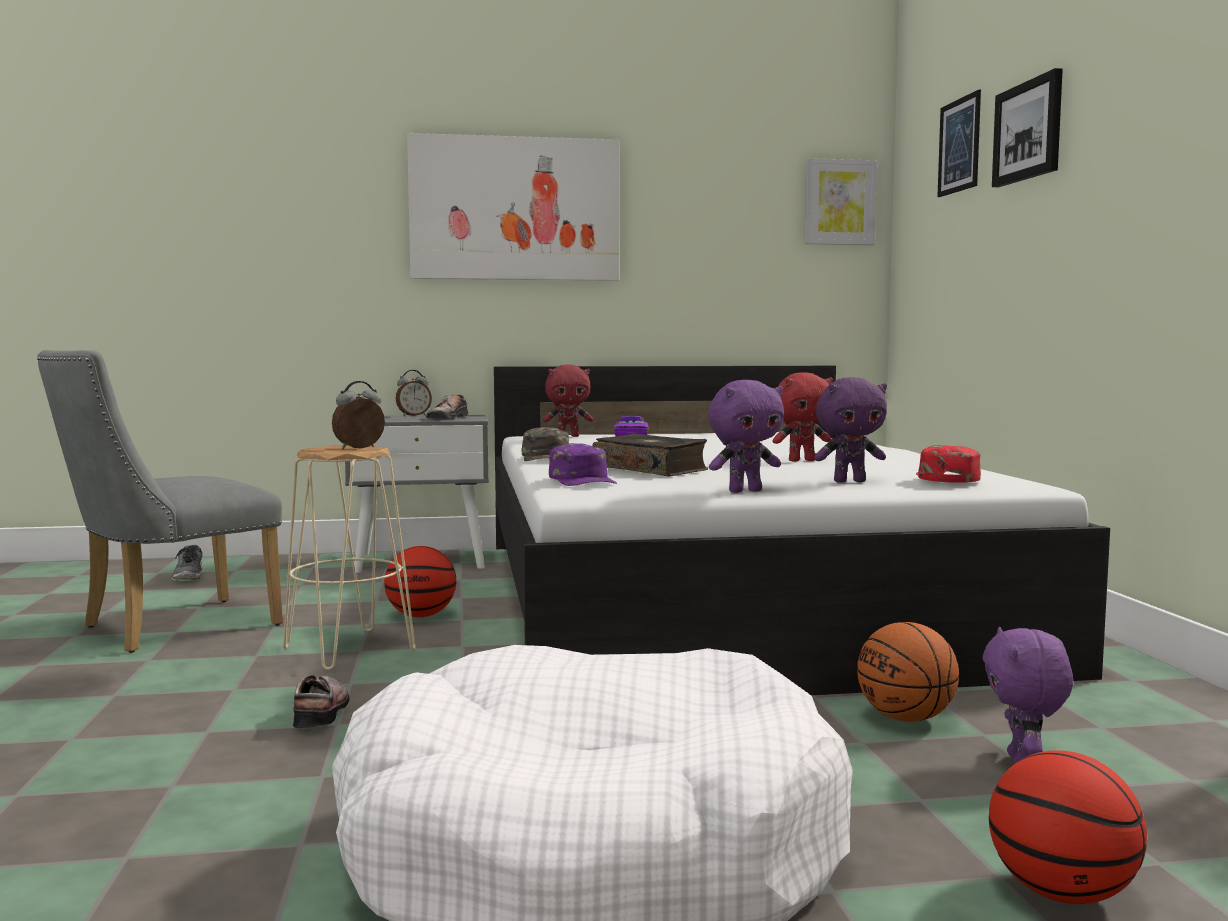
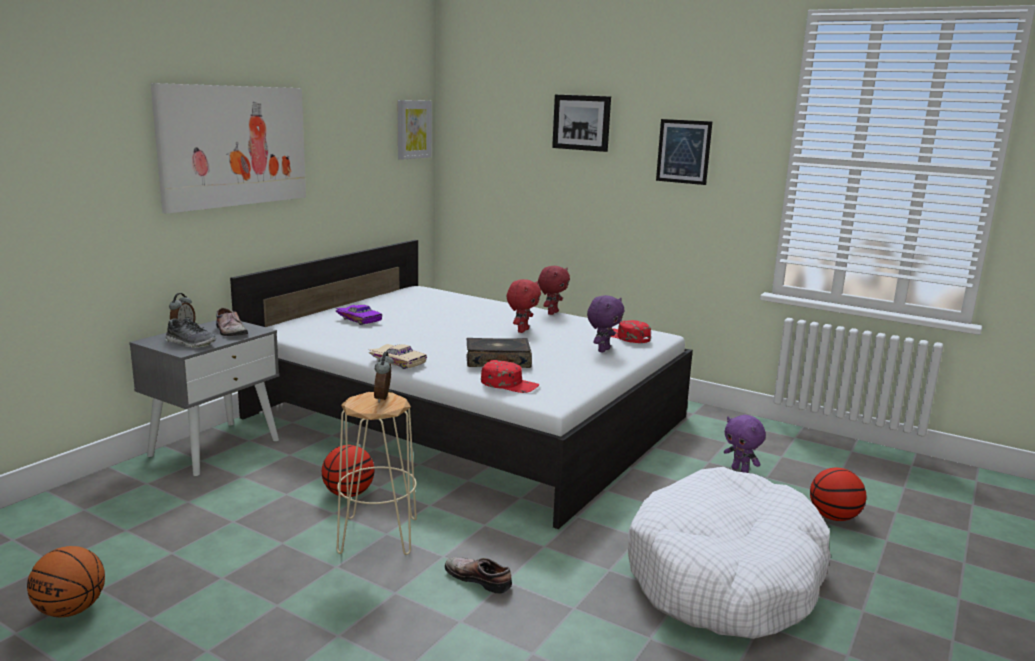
camera: 50 degrees left, 10 degrees up
(167, 628) = (206, 578): grey chair -> none
(189, 576) = (60, 531): shoe -> shoe (191, 343)
(546, 458) = (399, 361): green cap -> beige toy car
(568, 436) = (318, 327): red plush toy -> red plush toy (552, 313)
(583, 480) = (509, 384): purple cap -> red cap
(745, 491) = (597, 373): purple plush toy -> none
(906, 718) = (676, 465): basketball -> basketball (71, 610)
(959, 145) = (514, 111): picture -> picture (683, 151)

